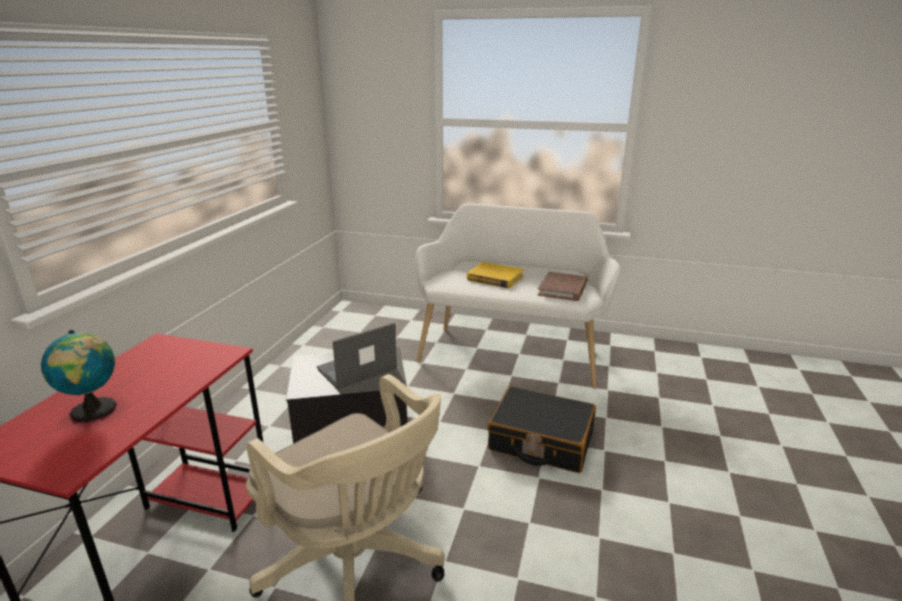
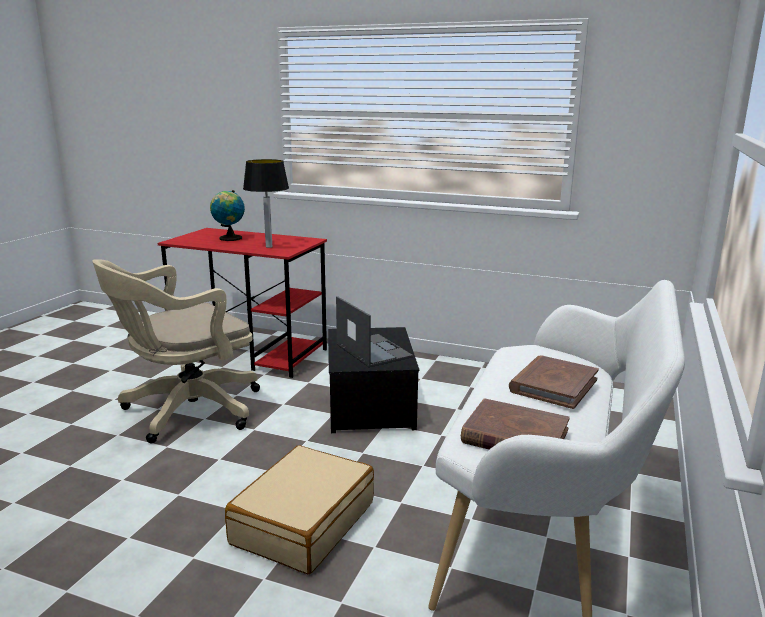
camera: 95 degrees right, 5 degrees down
(184, 367) = (269, 246): none -> table lamp
(495, 278) = (553, 385): yellow book -> brown book
(541, 441) = (303, 522): black suitcase -> beige suitcase

